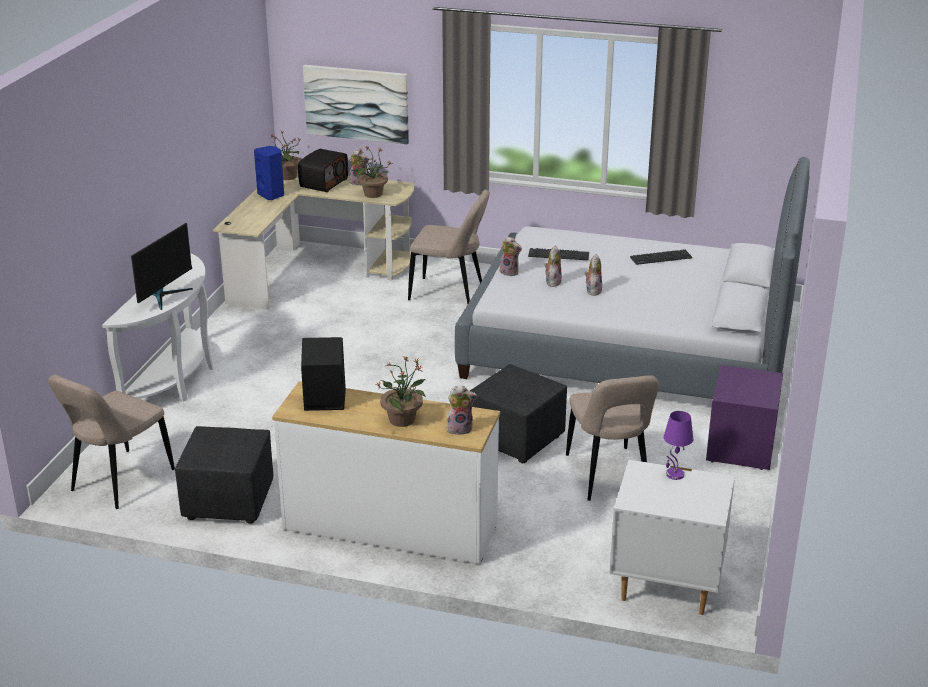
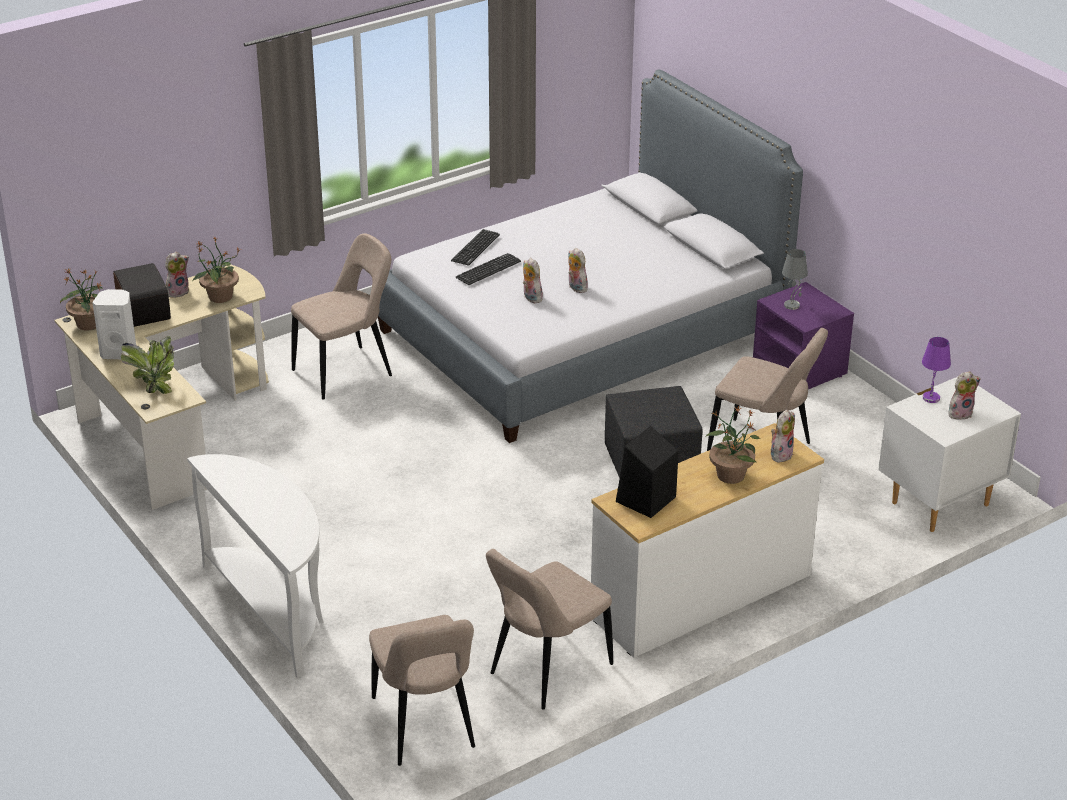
camera: 50 degrees left, 5 degrees up
(165, 296) = (282, 508): monitor -> none
(228, 501) = (546, 671): black ottoman -> beige chair
(254, 216) = (155, 383): none -> potted plant
(272, 195) = (120, 352): blue speaker -> white speaker
(356, 103) = (147, 196): picture -> none
(510, 272) = (480, 308): plush toy -> plush toy (960, 413)
(661, 258) = (567, 228): keyboard -> keyboard (475, 248)
(739, 380) = (792, 305): none -> grey table lamp

